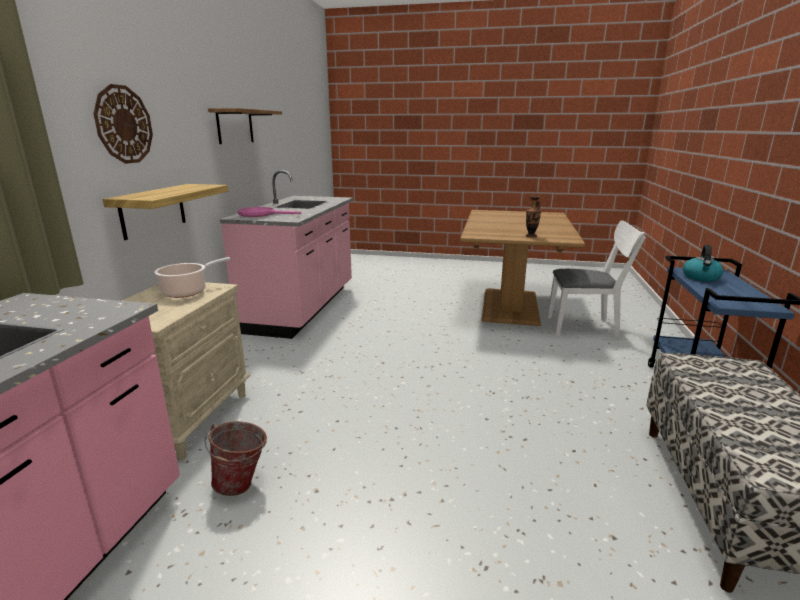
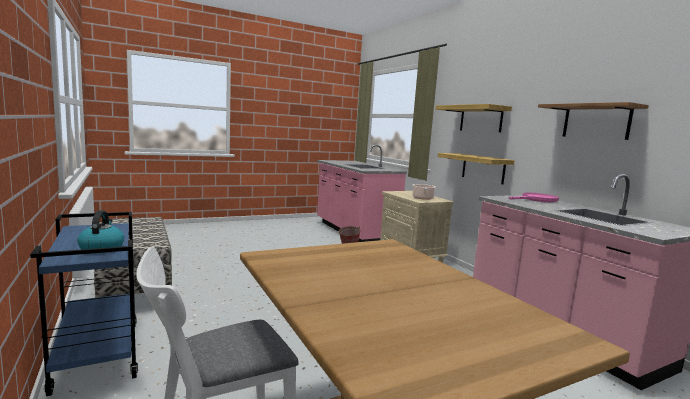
camera: 140 degrees right, 10 degrees down
(123, 124) = (481, 119): wall clock -> shelf
(531, 236) = (320, 252): vase -> none

